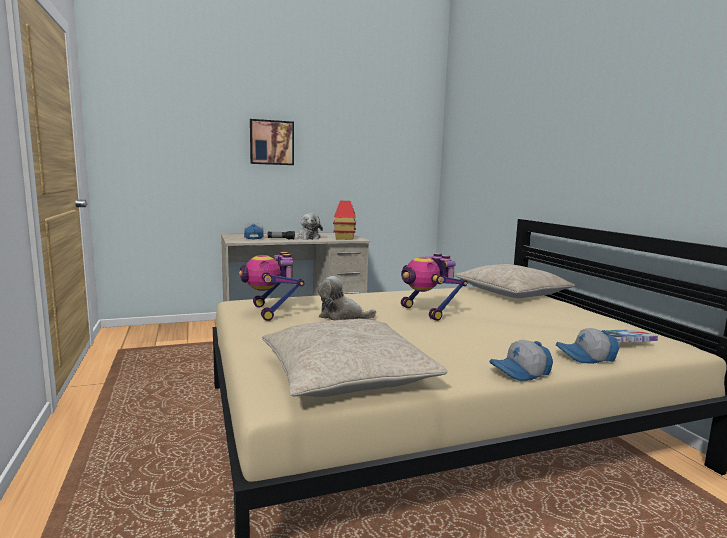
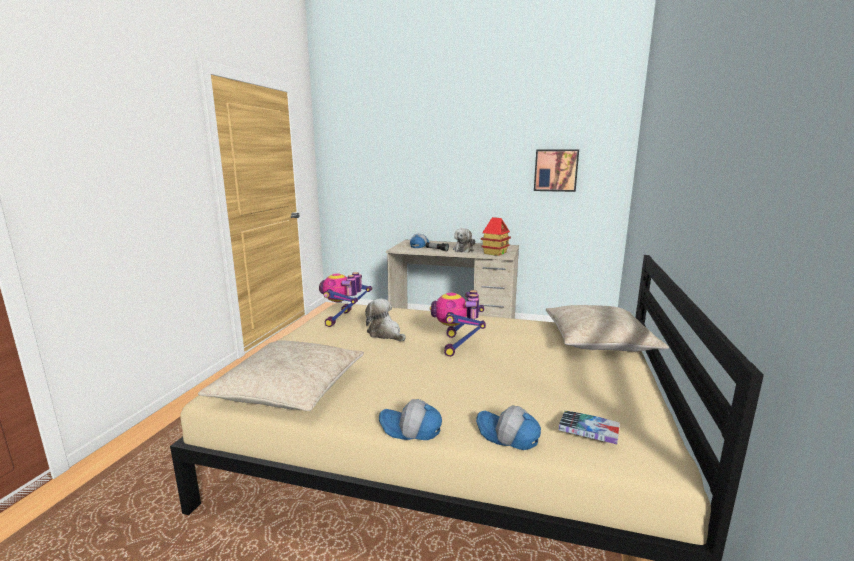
camera: 35 degrees right, 5 degrees up
(271, 142) = (448, 161): picture -> picture (555, 170)

